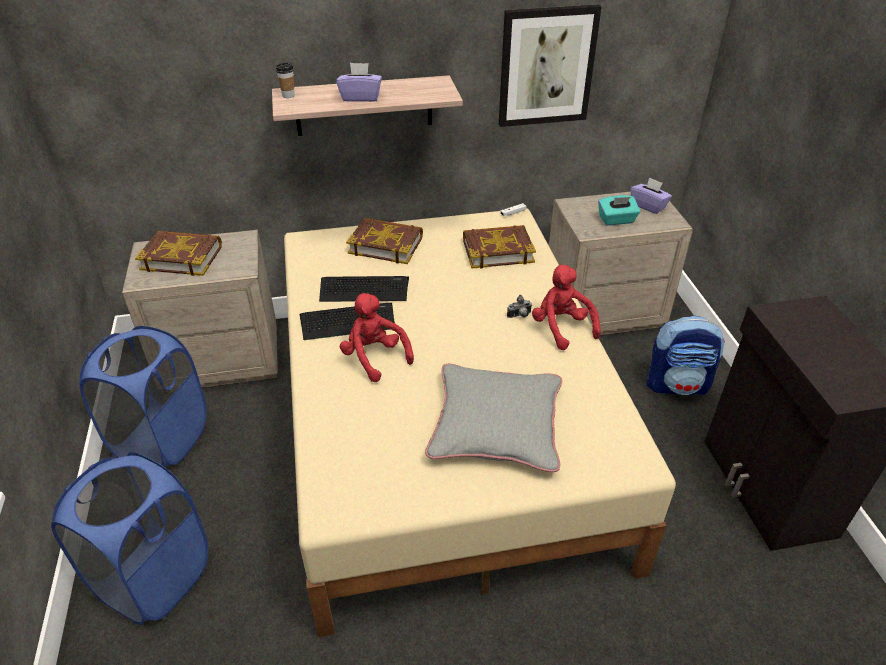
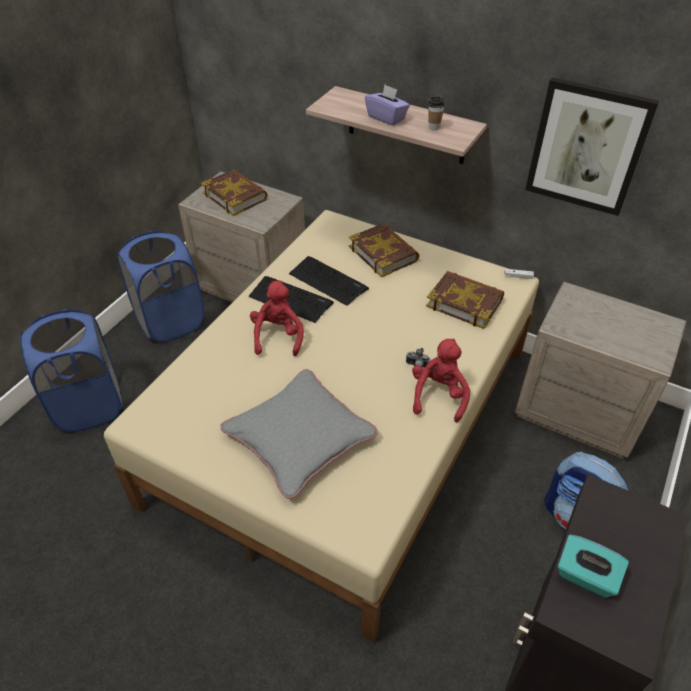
camera: 40 degrees right, 5 degrees up
(288, 95) = (337, 96): cup -> cup (434, 127)
(616, 220) = (599, 329): turquoise tissue box -> turquoise tissue box (585, 576)
(648, 206) = (650, 332): purple tissue box -> none

